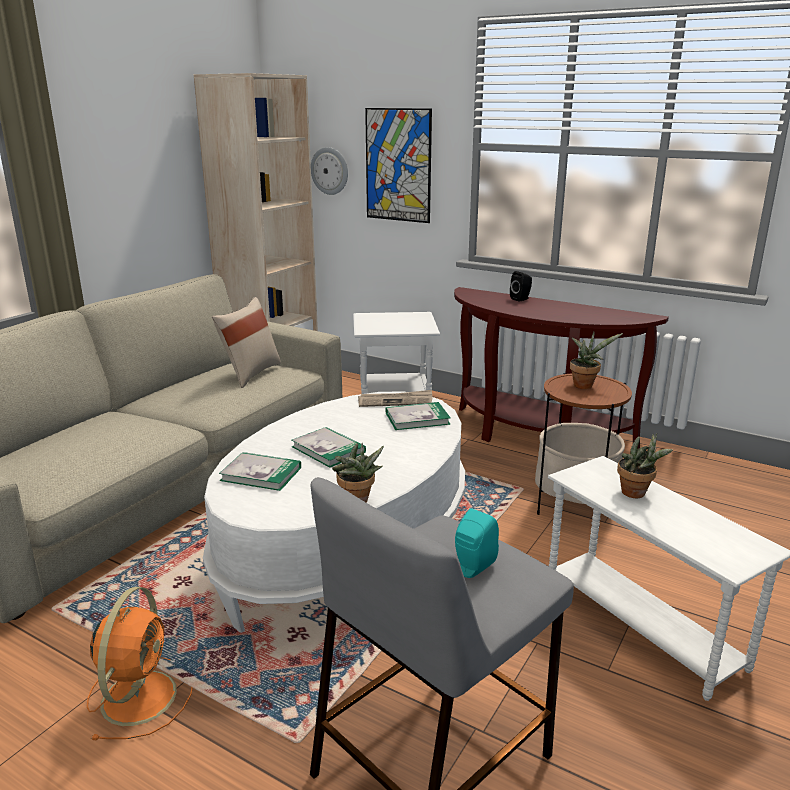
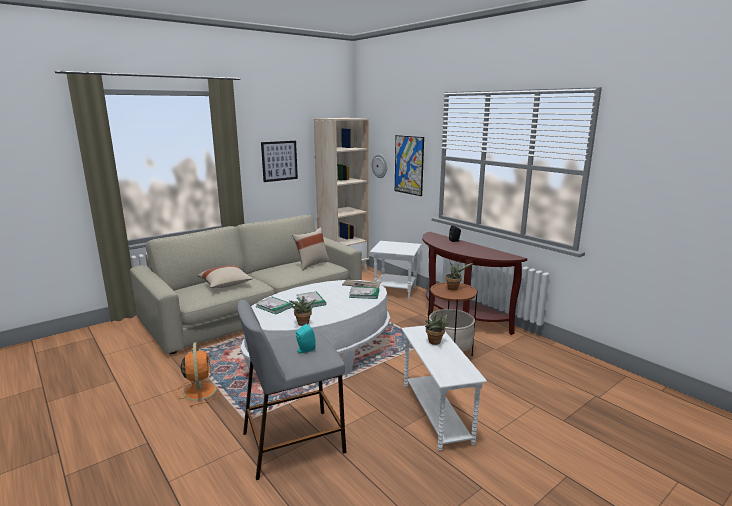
camera: 20 degrees right, 5 degrees down
(99, 441) = (226, 285): none -> beige pillow
(136, 165) = (279, 161): none -> picture
(140, 695) = (200, 390): orange fan -> orange fan turned 45 degrees counterclockwise

